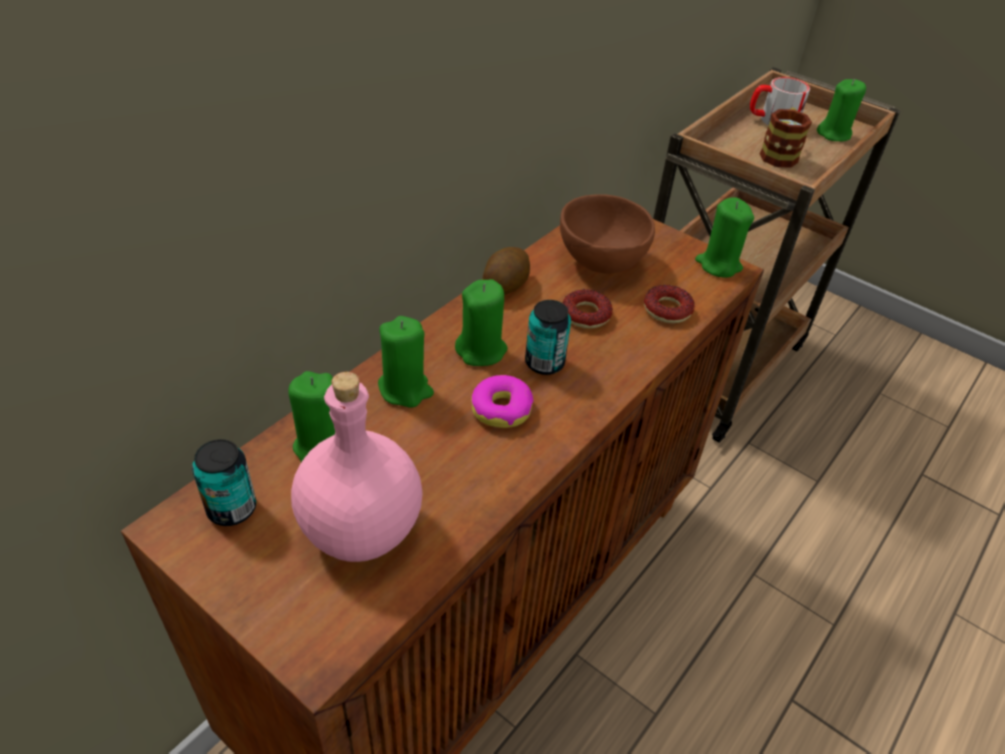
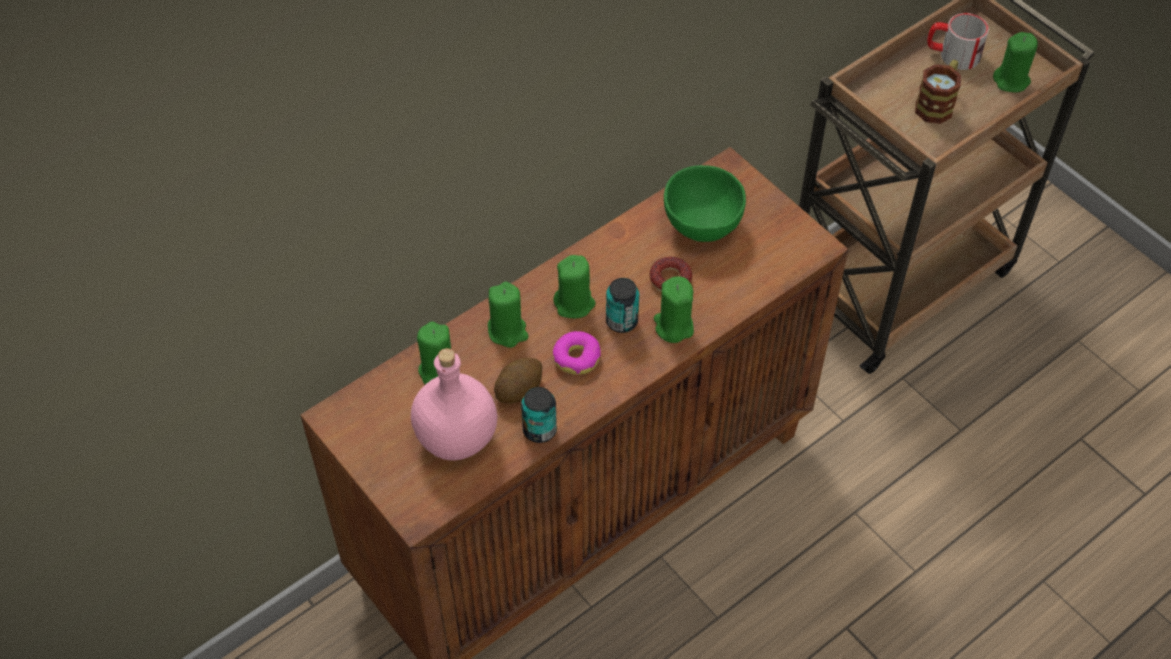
camera: 15 degrees right, 10 degrees up
(232, 509) = (372, 409): can -> can (539, 430)
(505, 285) = (611, 240): potato -> potato (519, 389)
(600, 262) = (701, 225): brown bowl -> green bowl
(667, 309) = (742, 282): donut -> none
(718, 265) = (807, 240): green candle -> green candle (673, 326)

